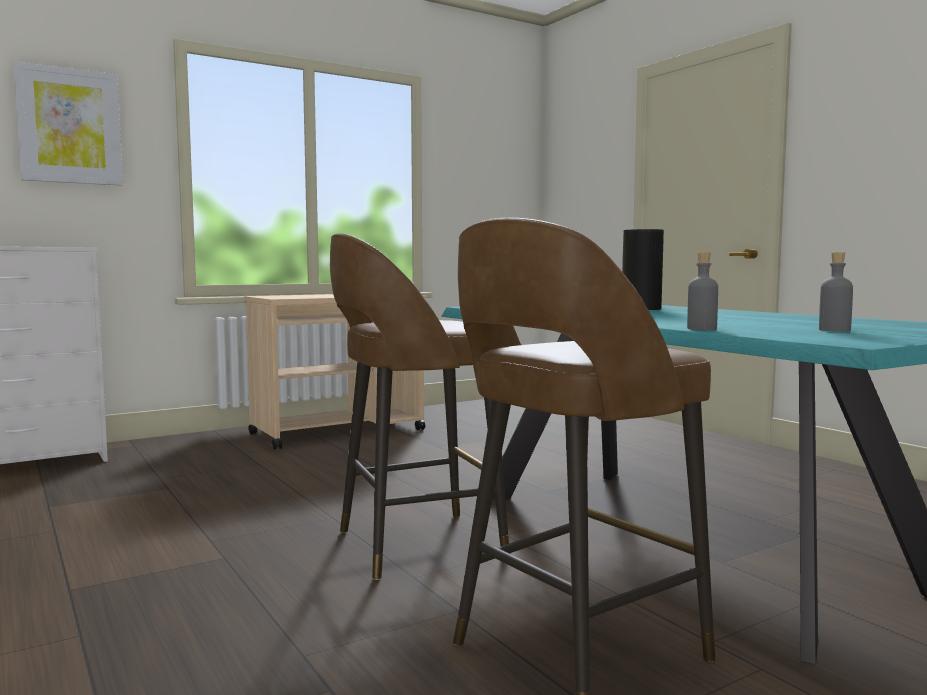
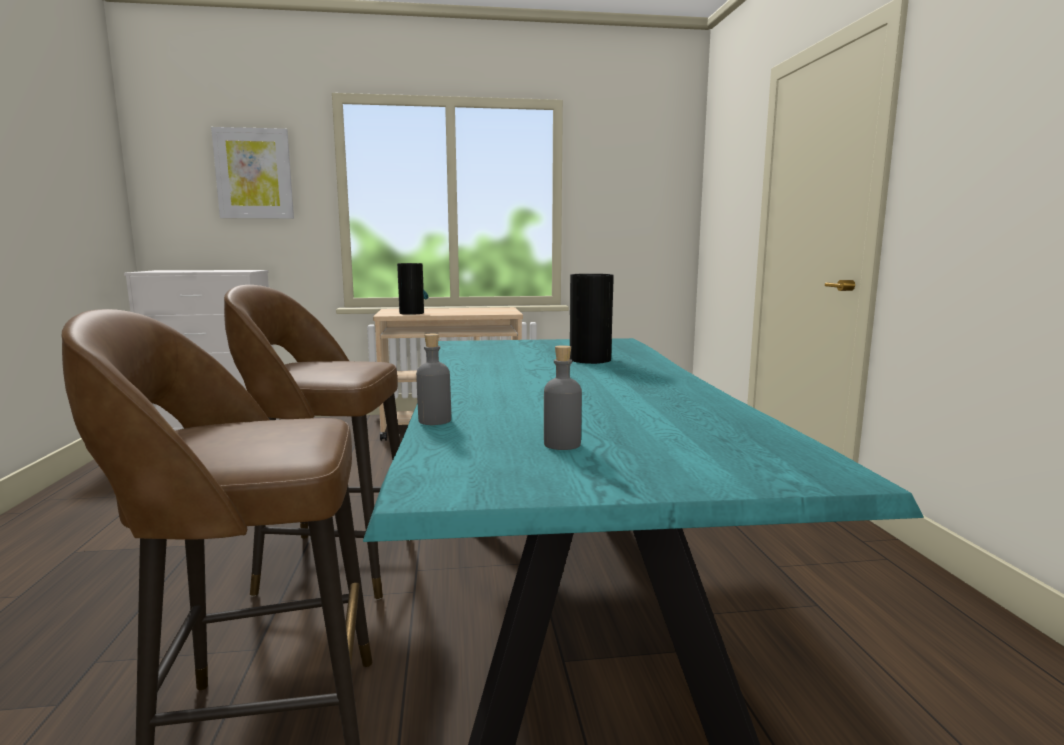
camera: 25 degrees right, 5 degrees up
(303, 297) = (412, 313): none -> vase

